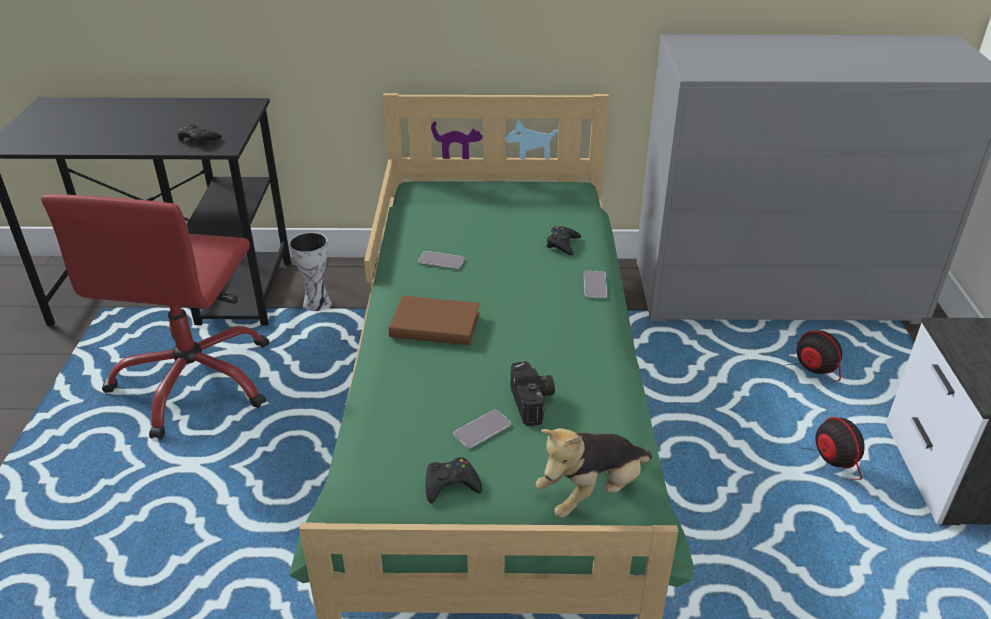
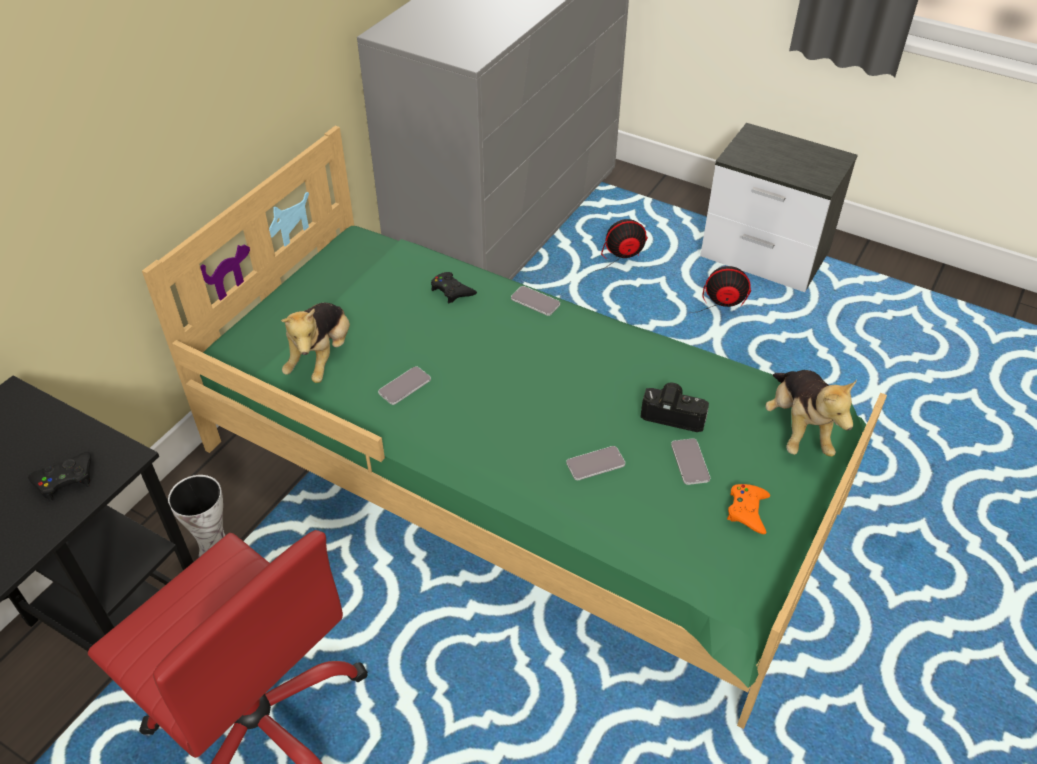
camera: 60 degrees left, 10 degrees up
(435, 325) = (514, 434): brown book -> none
(437, 377) = (595, 464): none -> phone
(438, 219) = (322, 357): none -> plush toy
(451, 484) = (747, 511): black game controller -> orange game controller

